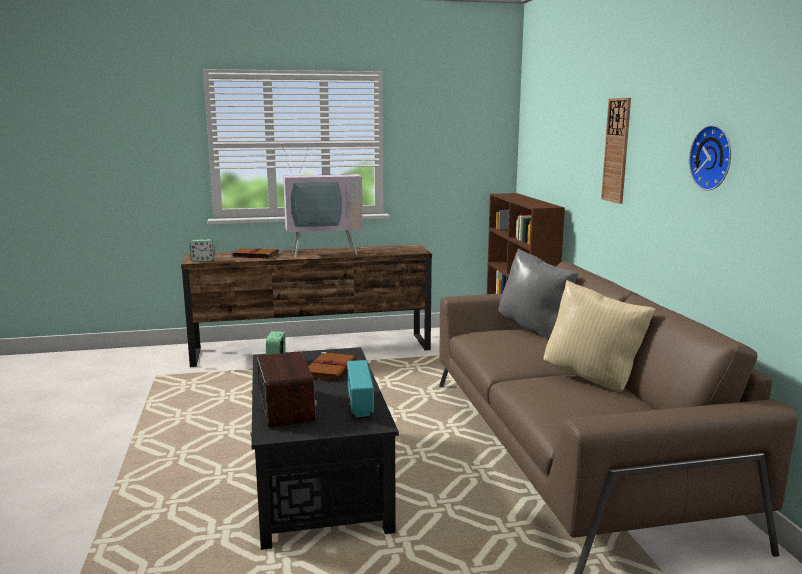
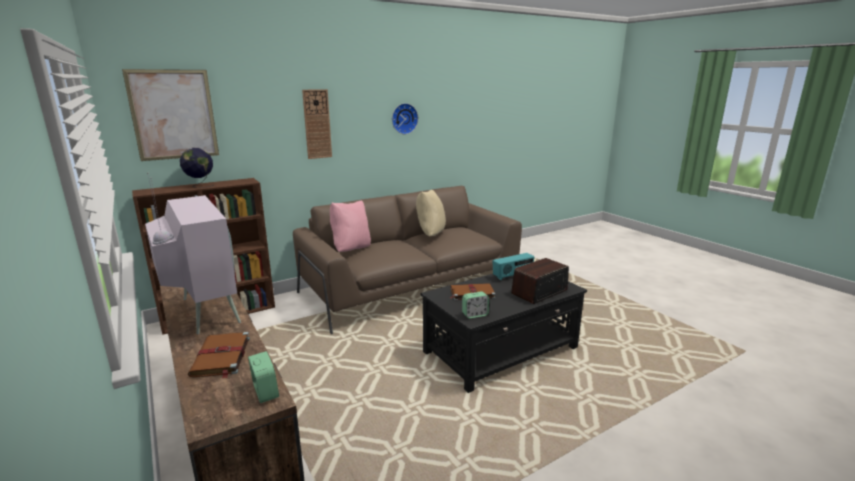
camera: 110 degrees left, 5 degrees up
(525, 200) = (200, 185): none -> globe
(534, 329) = (351, 249): grey pillow -> pink pillow
(541, 125) = (173, 115): none -> picture

